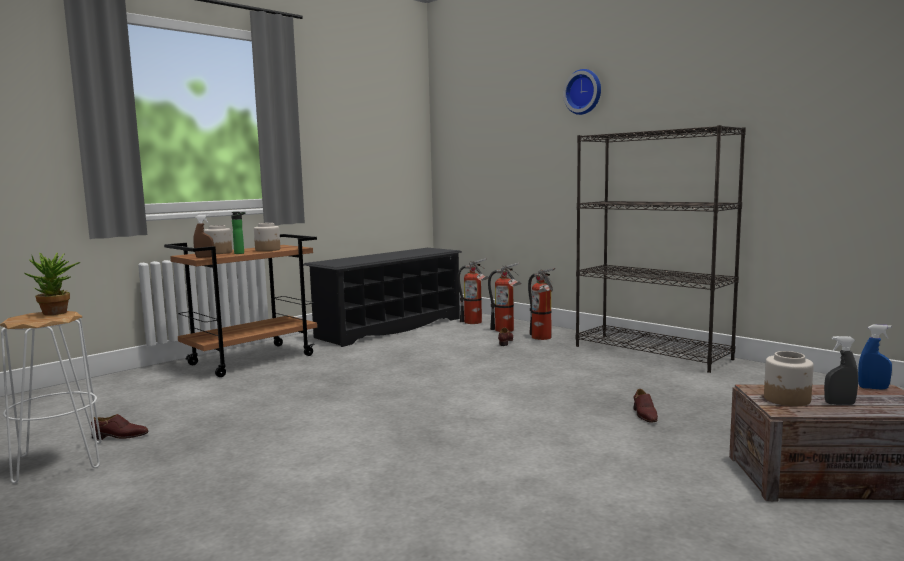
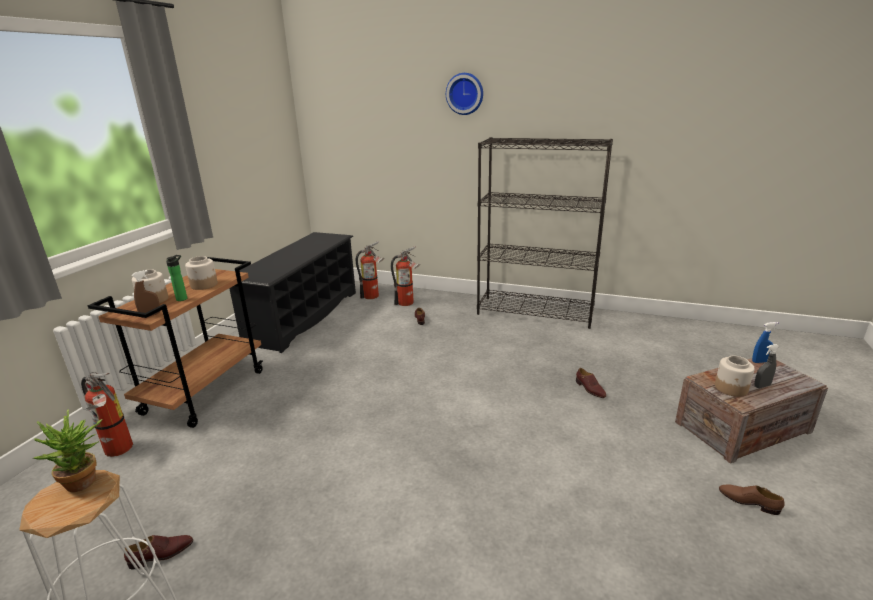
camera: 25 degrees left, 15 degrees up
(542, 338) = (444, 308): fire extinguisher -> fire extinguisher (119, 450)
(749, 534) = (748, 502): none -> brown shoe

